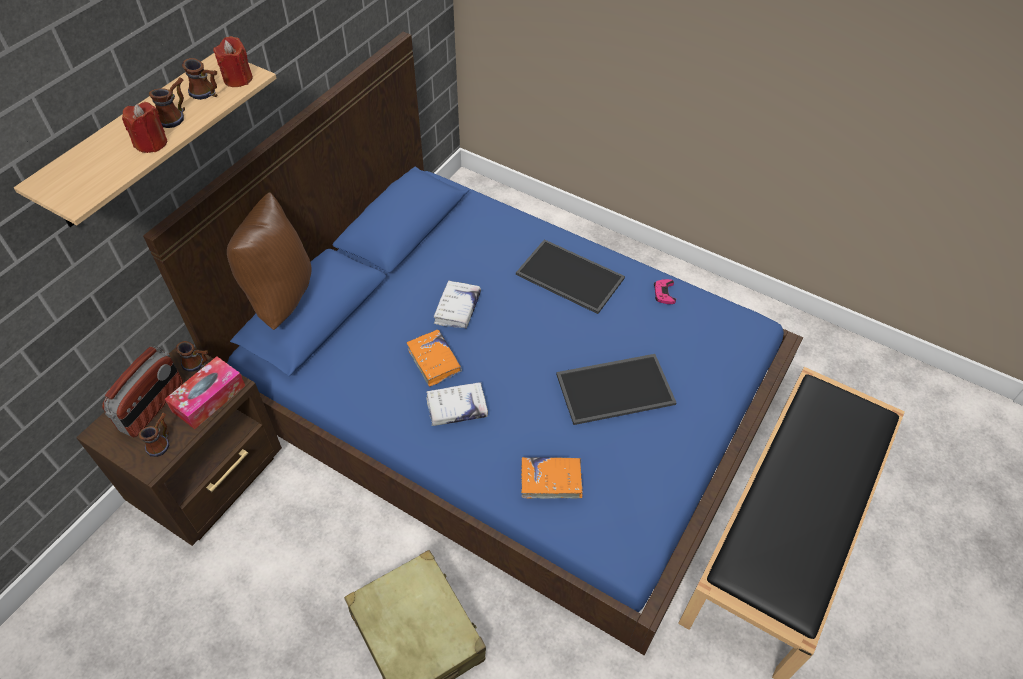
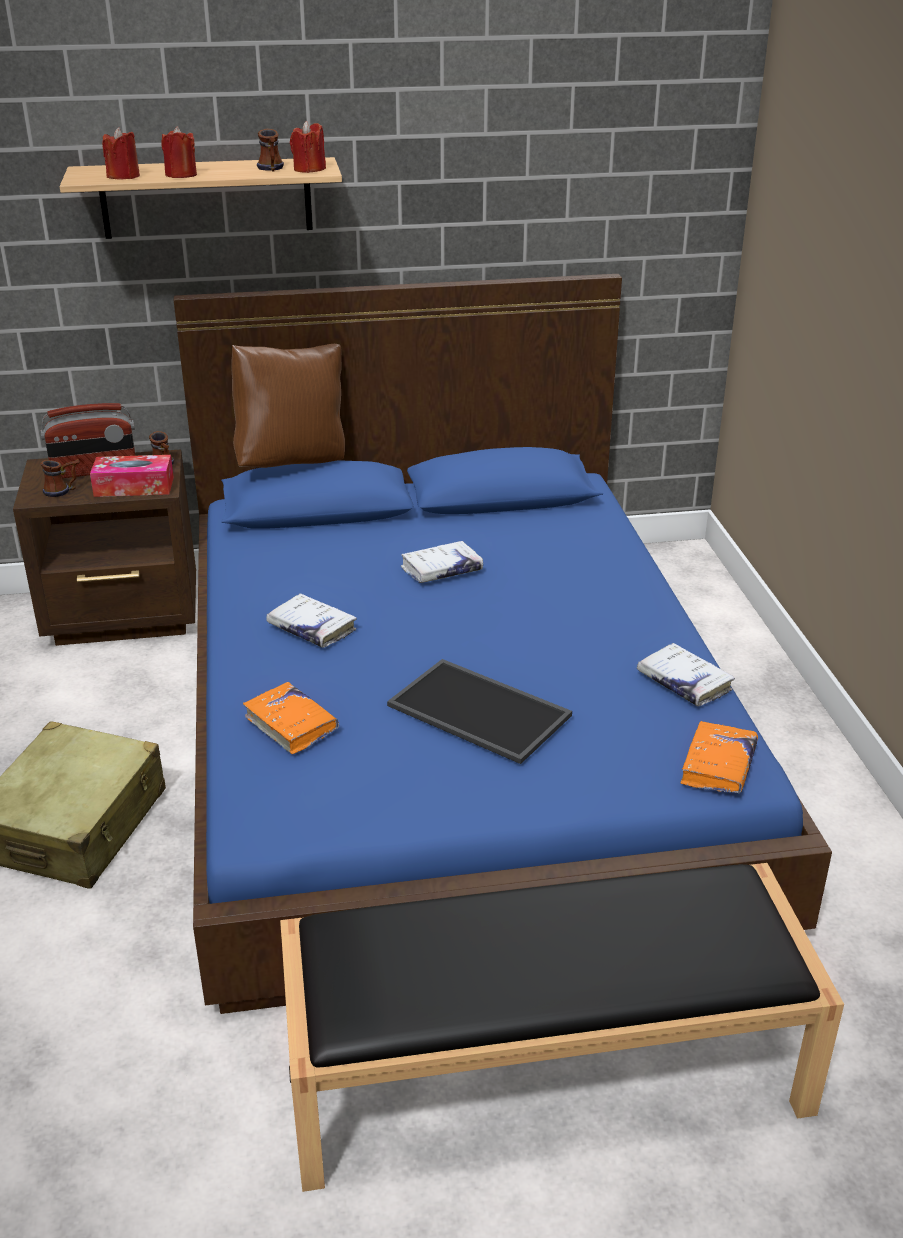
camera: 50 degrees right, 20 degrees down
(106, 174) = (123, 176): none -> red candle
(176, 116) = (226, 171): mug -> none
(434, 361) = (353, 589): orange book -> orange book (718, 766)
(568, 277) = (595, 610): tray -> none
(664, 293) = (684, 683): pink game controller -> white book

